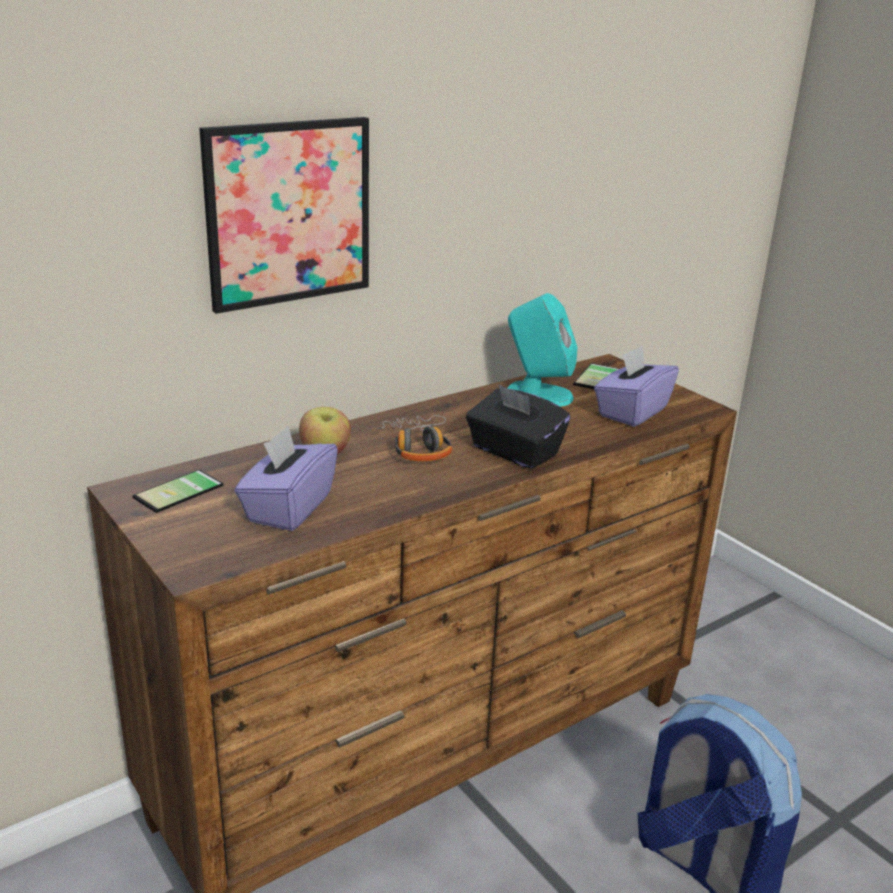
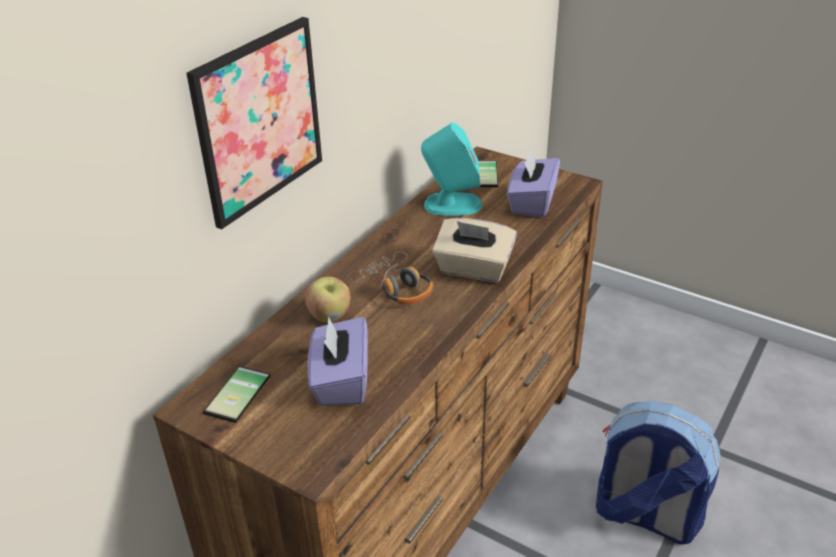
camera: 20 degrees left, 10 degrees up
(514, 452) = (473, 269): black tissue box -> beige tissue box

